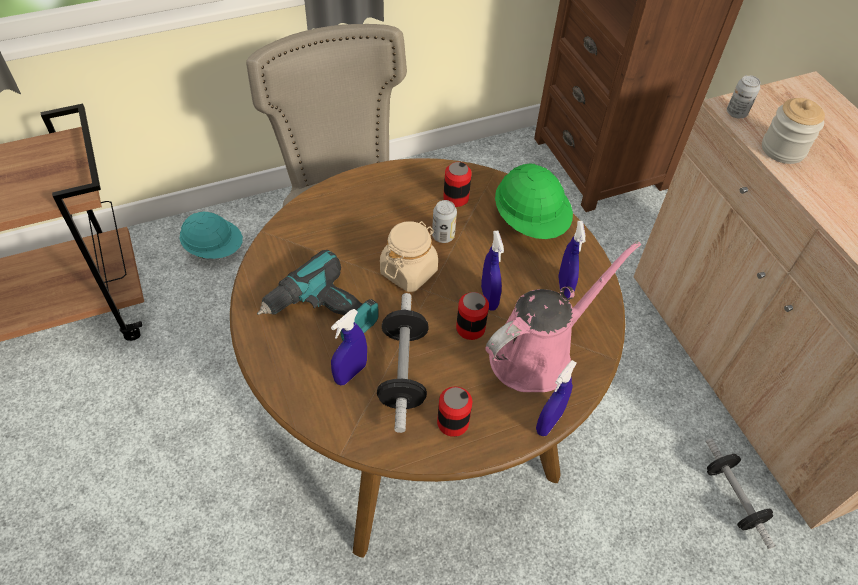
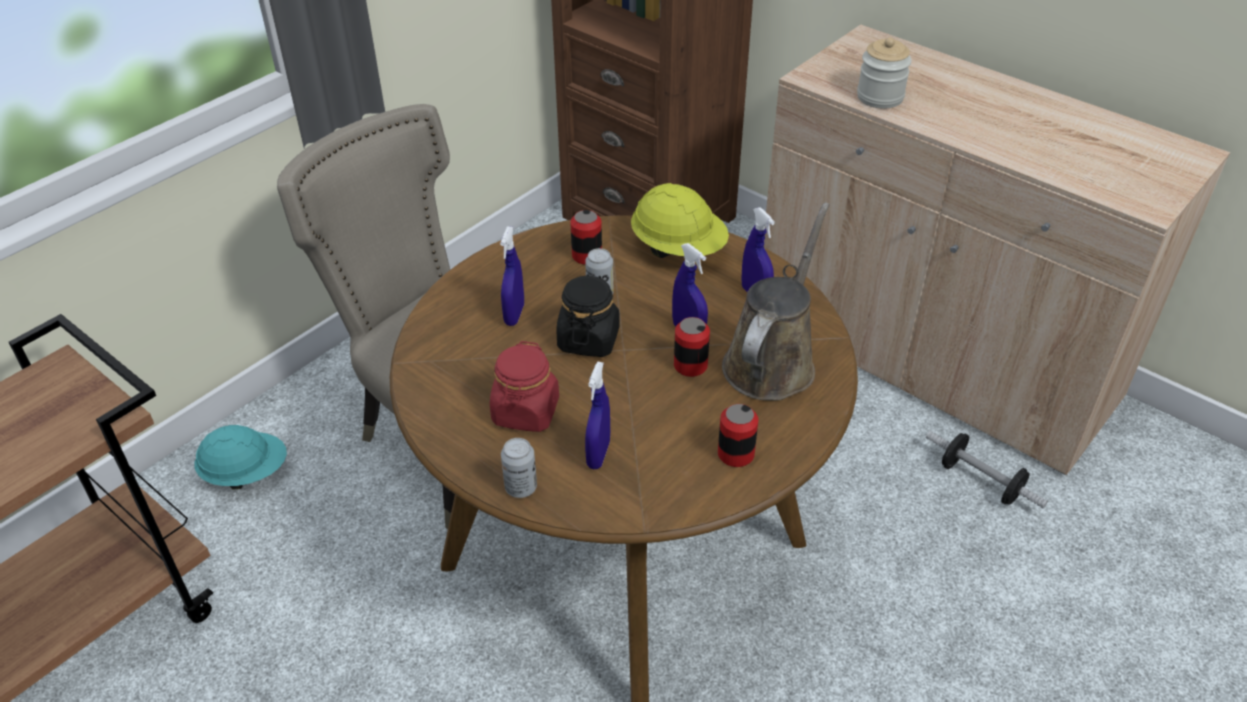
camera: 25 degrees left, 10 degrees down
(323, 313) = (526, 412): power drill -> red jar
(403, 371) = (651, 430): dumbbell -> none
(409, 271) = (588, 339): beige jar -> black jar
(530, 221) = (679, 249): green hard hat -> yellow hard hat
(537, 354) = (772, 361): pink watering can -> brown watering can
(549, 422) = (826, 415): blue spray bottle -> blue spray bottle (514, 315)
(736, 113) = (817, 80): can -> can (521, 487)

